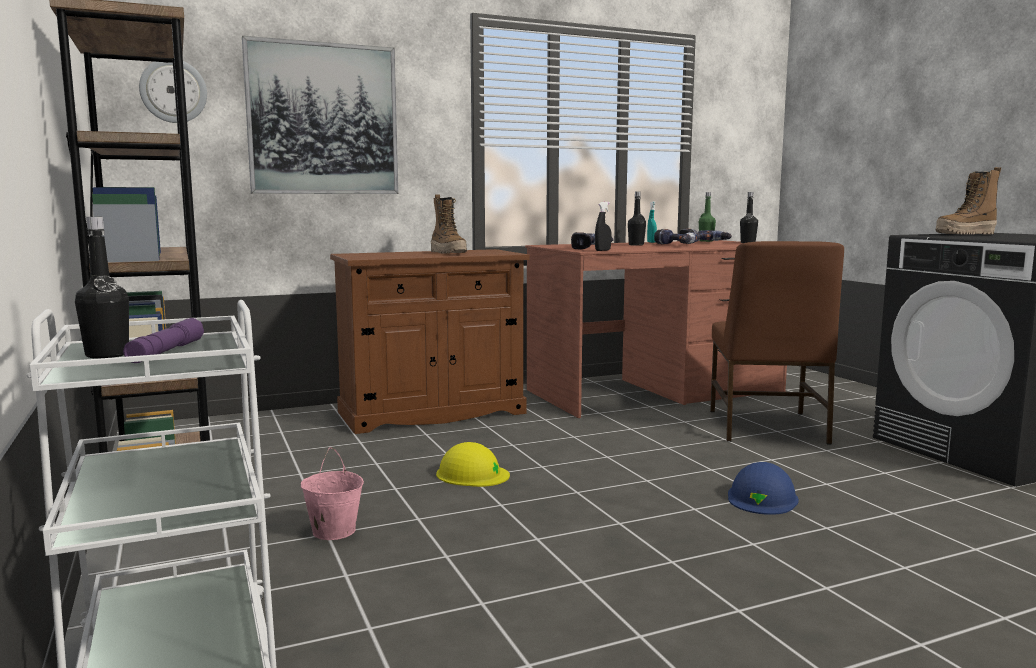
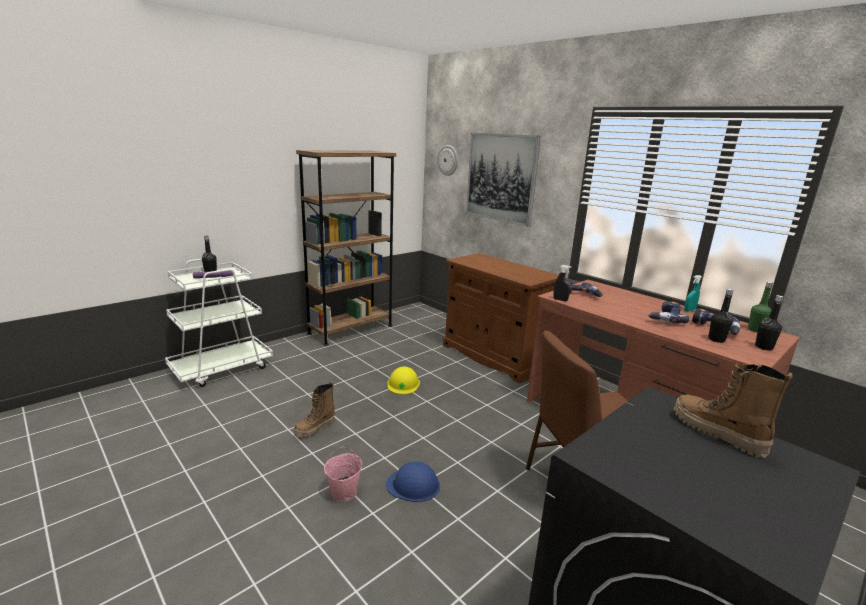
camera: 70 degrees right, 10 degrees up
(333, 531) = (326, 366): pink bucket -> pink bucket (344, 491)
(448, 253) = (512, 270): boot -> boot (315, 428)
(636, 245) = (642, 307): black bottle -> black bottle (716, 339)

